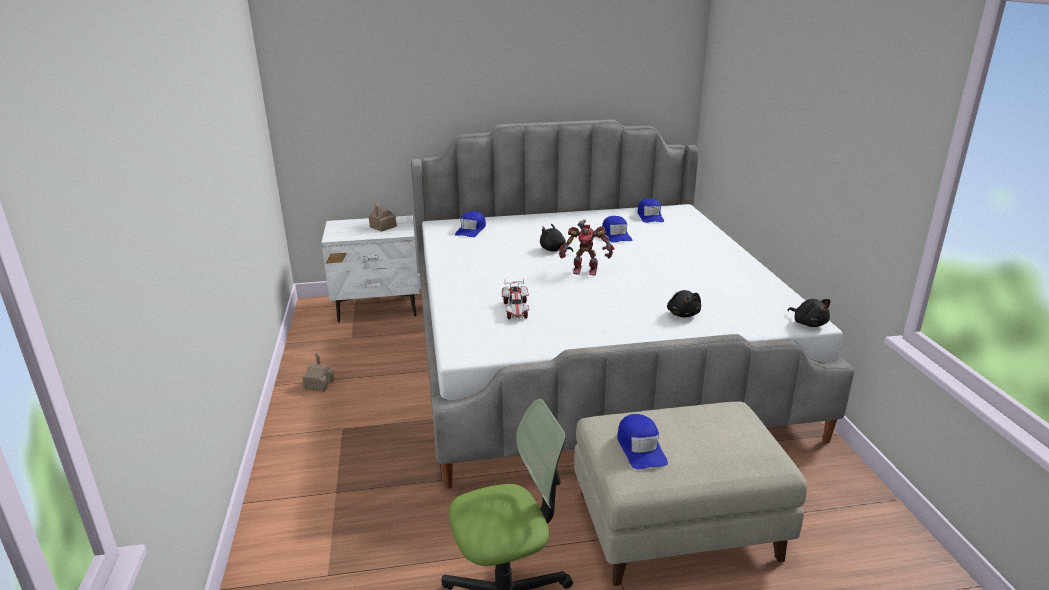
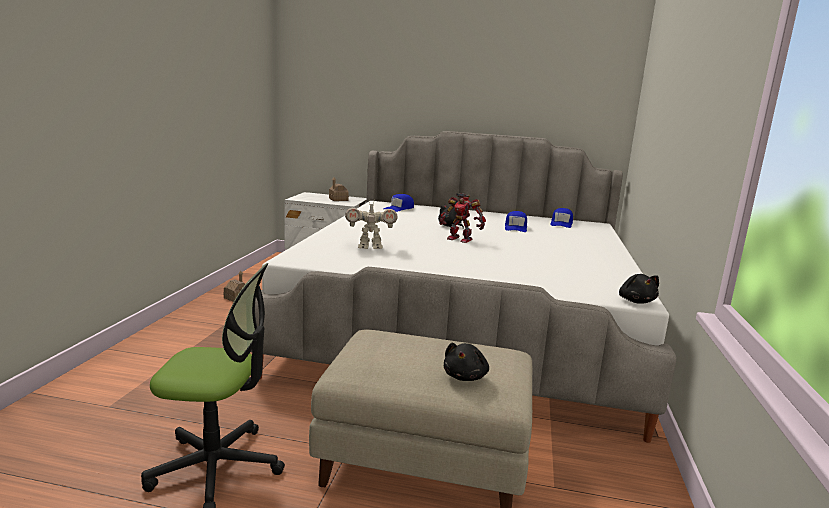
camera: 20 degrees right, 10 degrees down
(516, 310) = (370, 247): toy car -> toy robot
(640, 448) = (381, 354): blue cap -> none
(683, 314) = (513, 274): black plush toy -> black plush toy (465, 376)

